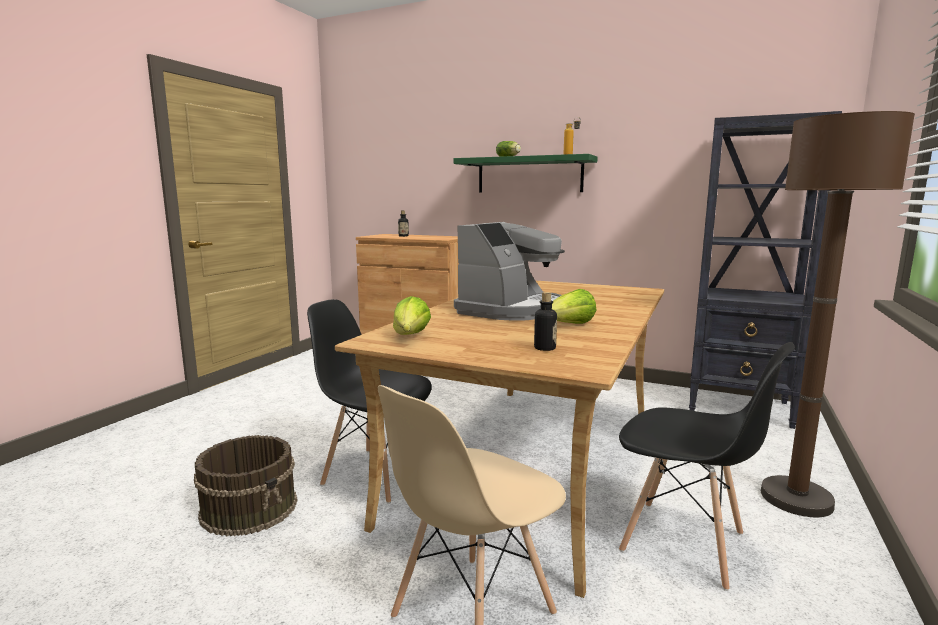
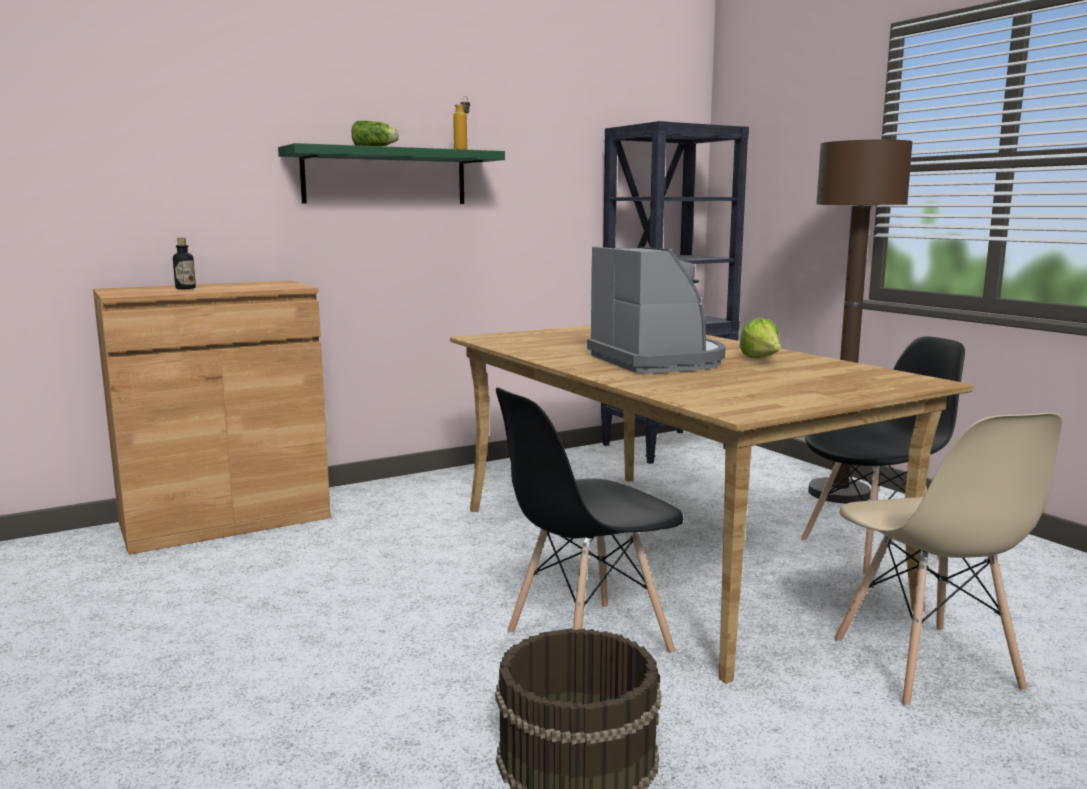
camera: 55 degrees left, 0 degrees up
(410, 337) = (741, 399): lettuce -> none
(544, 348) = (846, 378): bottle -> none

